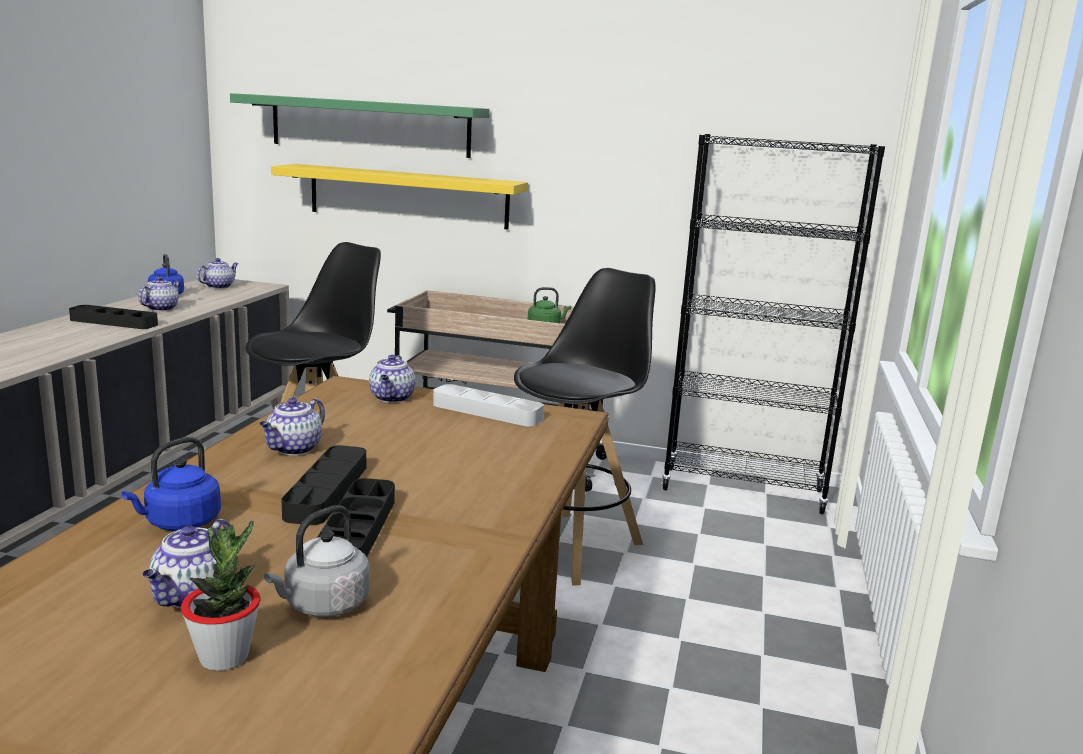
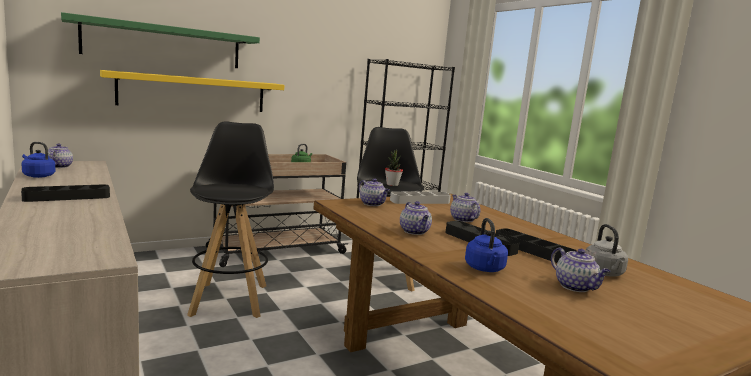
camera: 45 degrees left, 5 degrees down
(161, 308) = (70, 184): teapot -> teapot (462, 219)
(224, 657) = (640, 297): potted plant -> potted plant (392, 184)

